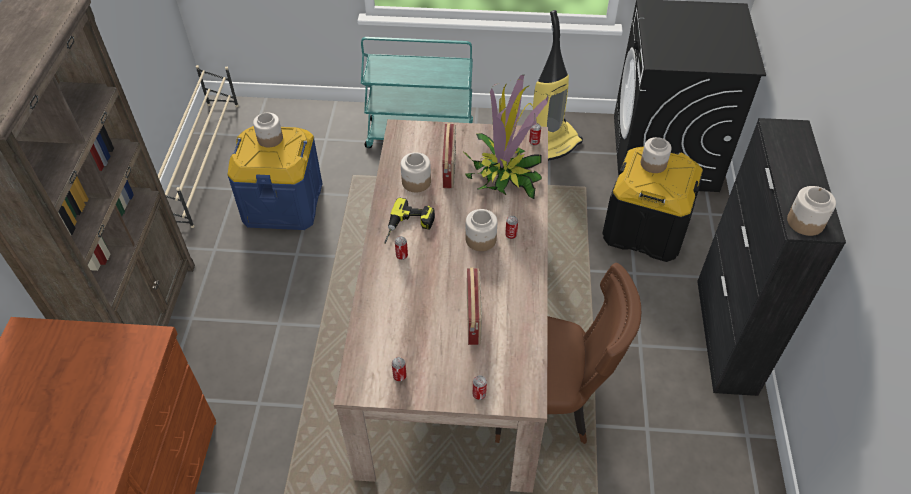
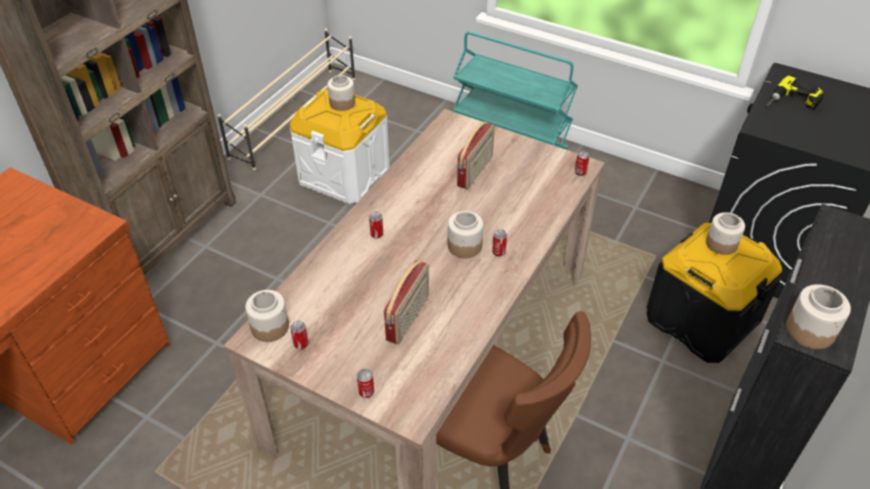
camera: 25 degrees right, 5 degrees down
(283, 203) = (344, 174): blue storage box -> white storage box
(408, 227) = (400, 211): power drill -> power drill (792, 103)
(416, 182) = (435, 172): jar -> jar (270, 326)
(503, 174) = (528, 193): potted plant -> none
(552, 144) = (642, 202): vacuum cleaner -> none

